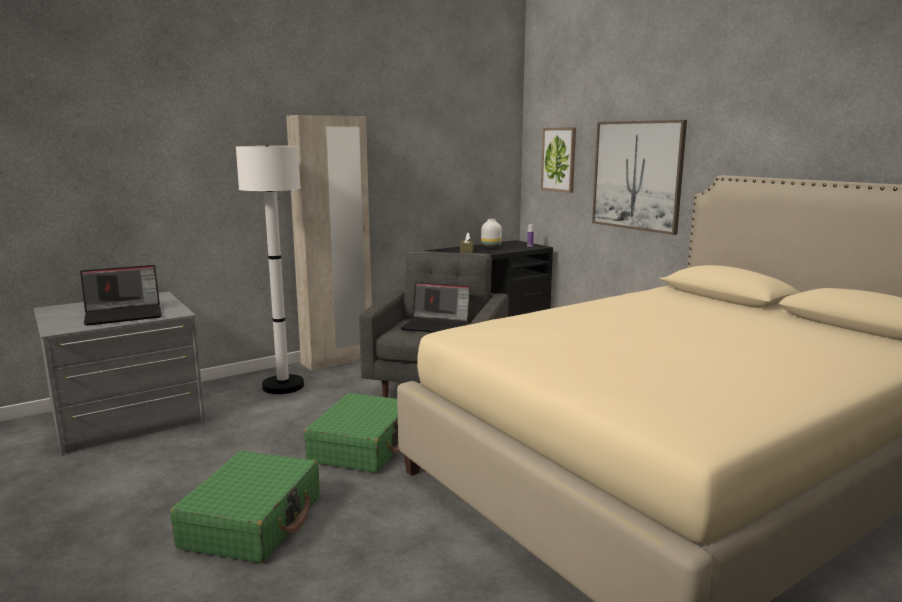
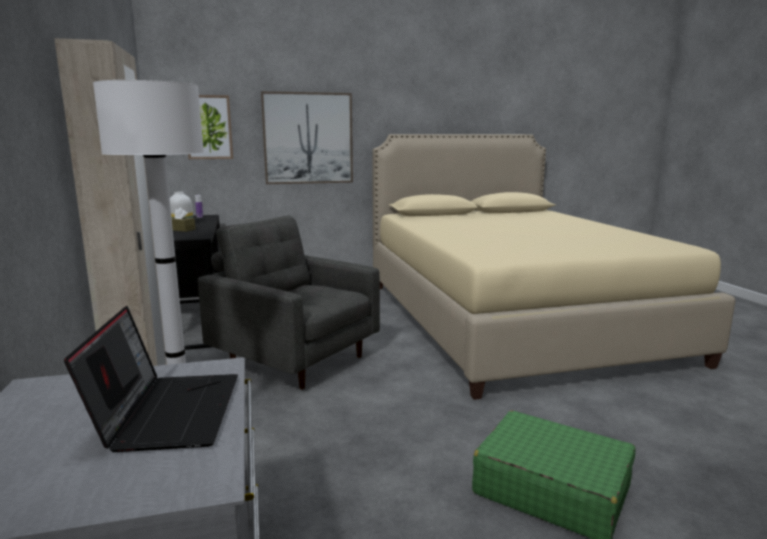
camera: 70 degrees left, 0 degrees up
(363, 446) = (410, 413): green suitcase -> none
(437, 326) = (306, 293): laptop -> none

